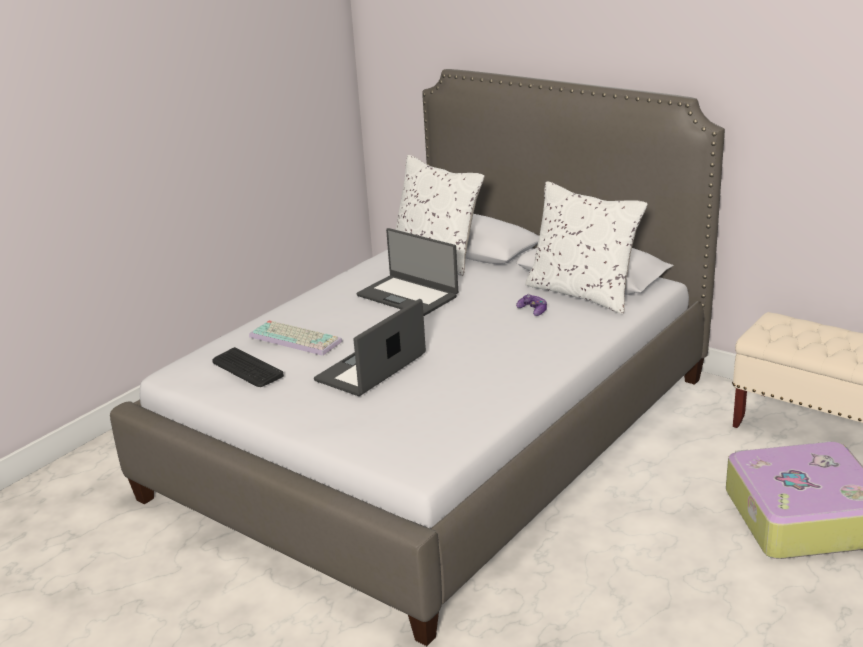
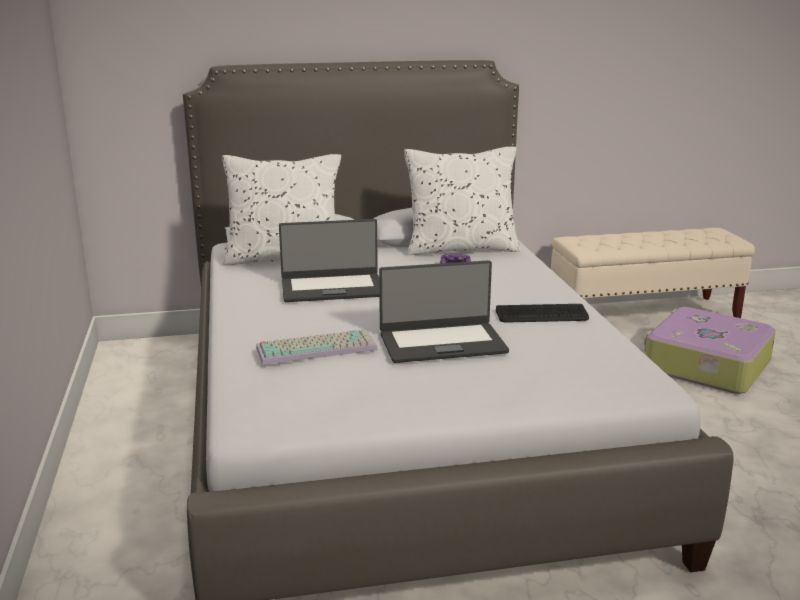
camera: 50 degrees left, 5 degrees down
(247, 369) = (331, 387): keyboard -> keyboard (542, 315)
(372, 368) = (442, 343): laptop -> laptop turned 90 degrees counterclockwise

